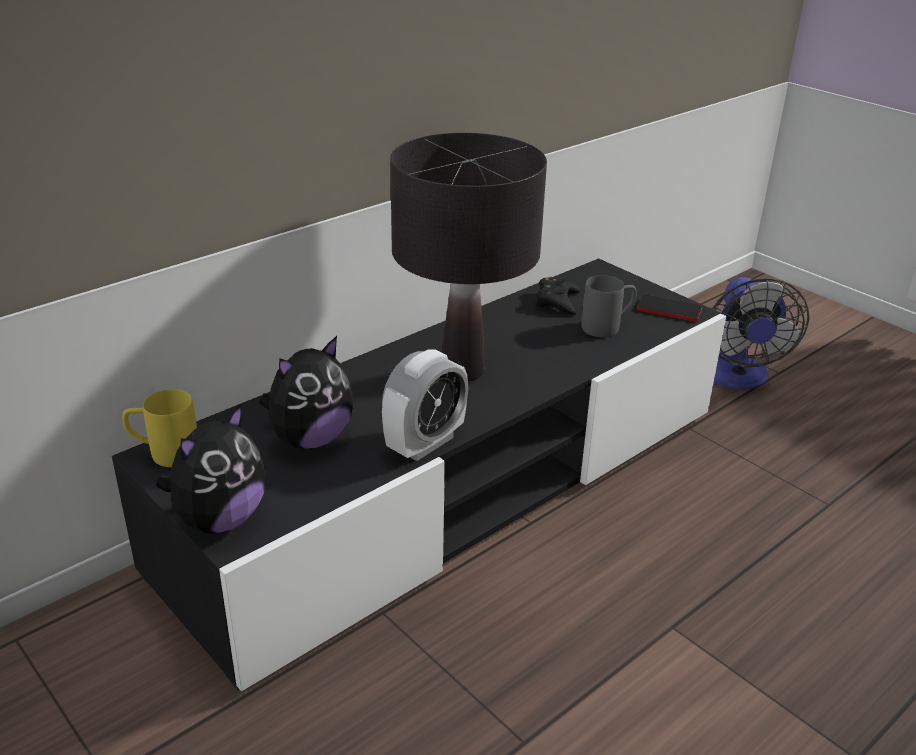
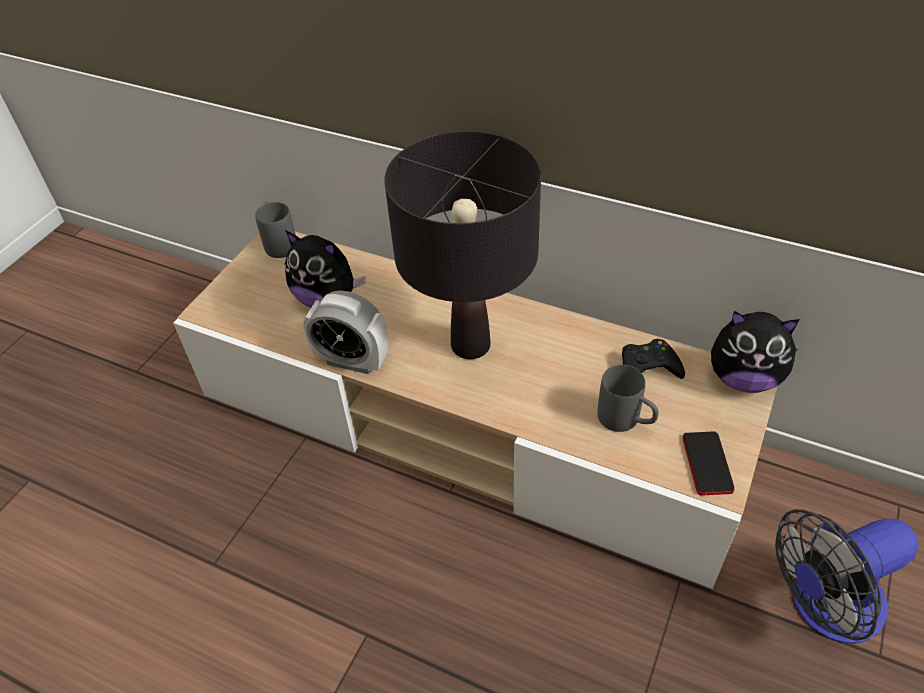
camera: 70 degrees right, 15 degrees up
(164, 453) = (279, 242): yellow mug -> grey mug
(219, 519) = (222, 297): plush toy -> plush toy (743, 378)
(455, 487) = (466, 424): black tv stand -> beige tv stand

